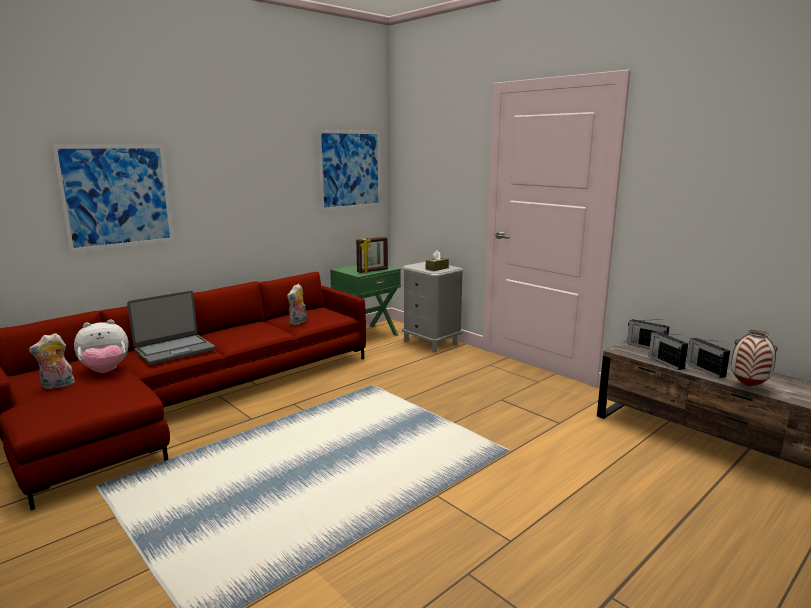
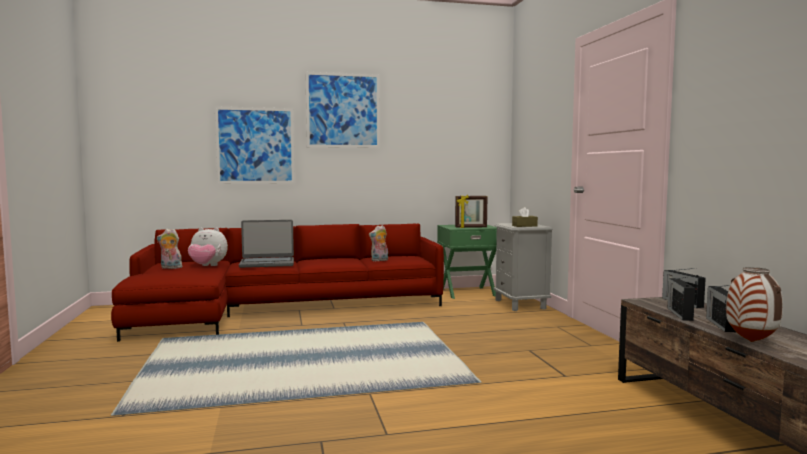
camera: 30 degrees right, 10 degrees down
(350, 170) = (465, 135): picture -> picture (343, 110)

